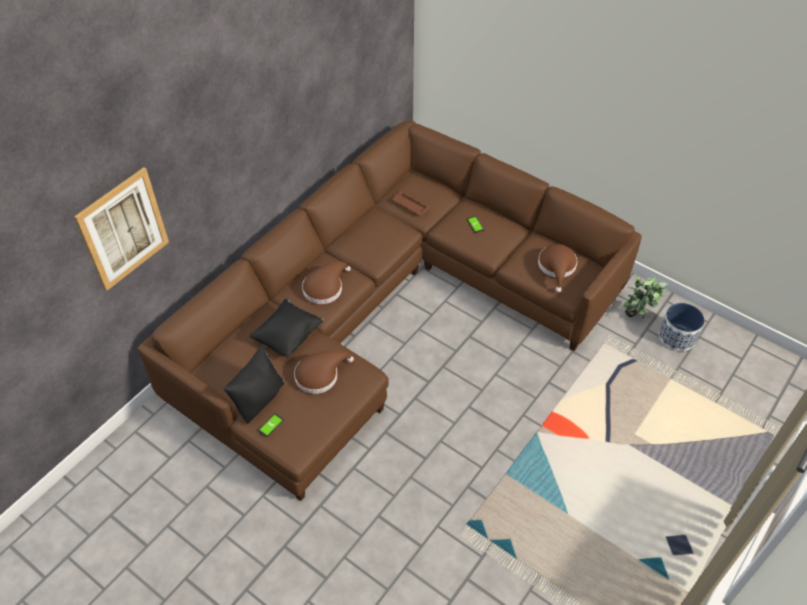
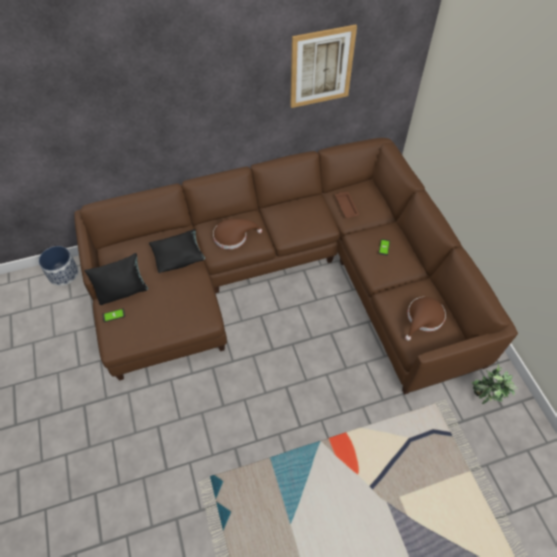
camera: 35 degrees right, 5 degrees up
(123, 229) = (67, 116): picture -> picture (321, 67)
(320, 375) = (174, 298): brown hat -> none
(676, 337) = (505, 438): planter -> planter (63, 274)

